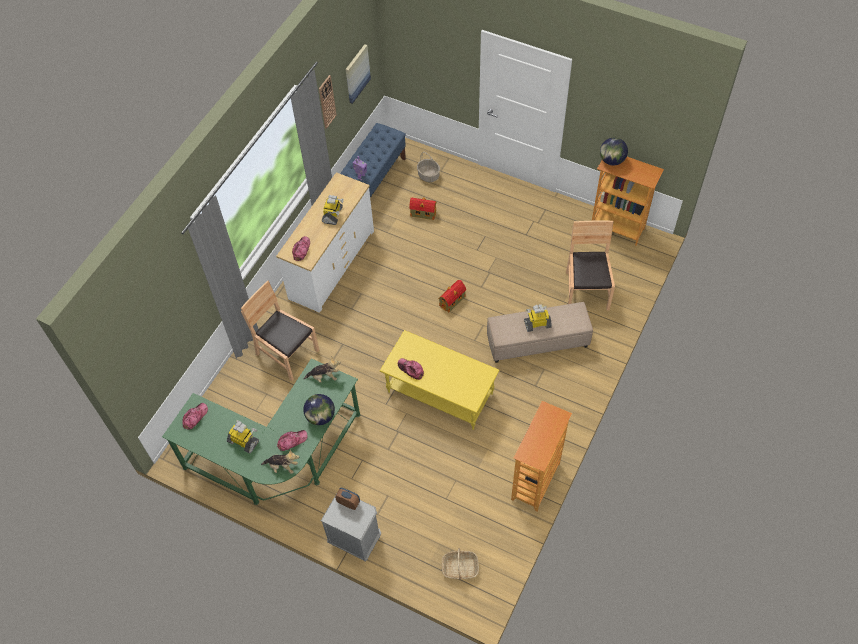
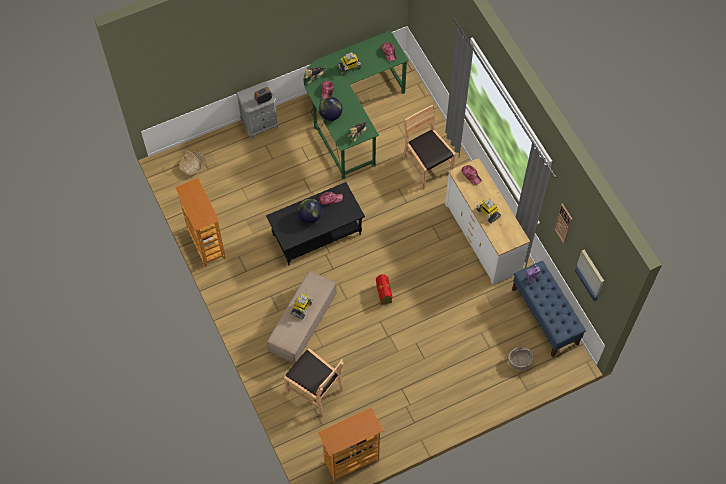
camera: 125 degrees right, 5 degrees up
(287, 353) = (427, 166): brown chair -> brown chair turned 105 degrees counterclockwise
(422, 213) = (483, 330): toy house -> none
(439, 393) = (317, 234): yellow coffee table -> black coffee table
(611, 160) = (369, 424): globe -> globe (310, 216)

